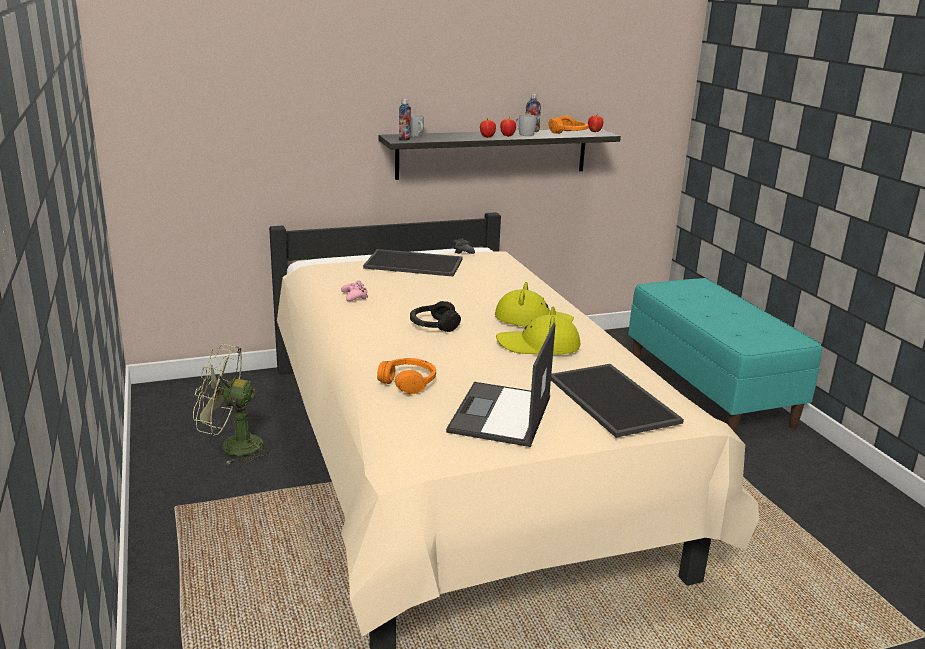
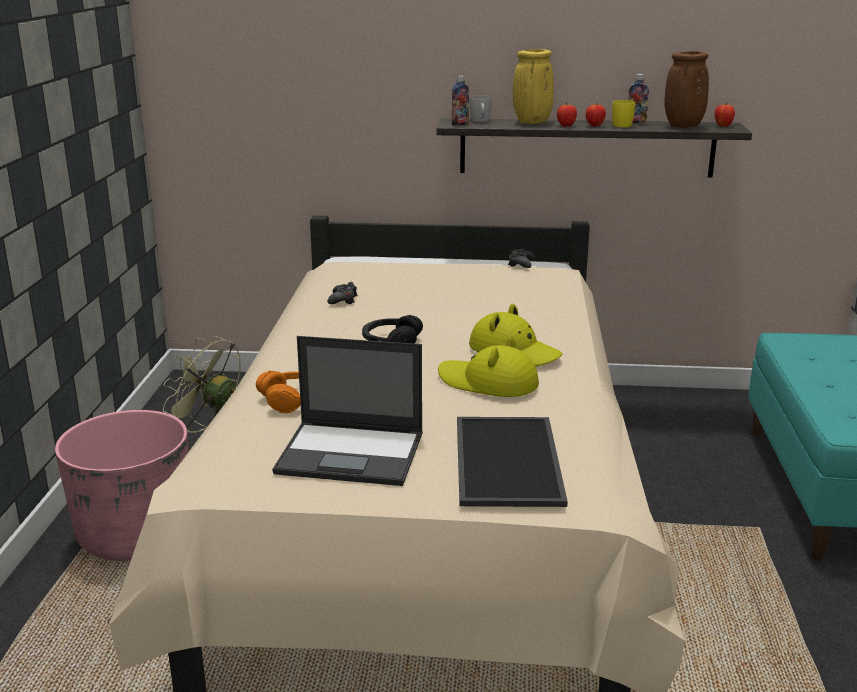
camera: 25 degrees right, 0 degrees up
(220, 534) = (135, 534): none -> pink planter
(354, 296) = (343, 300): pink game controller -> black game controller
(415, 263) = (449, 272): tray -> none
(457, 135) = (532, 122): none -> yellow vase
(500, 415) = (352, 454): laptop -> laptop turned 120 degrees counterclockwise
(524, 134) = (620, 125): white mug -> yellow mug
(569, 133) = (683, 126): orange headphones -> brown vase

